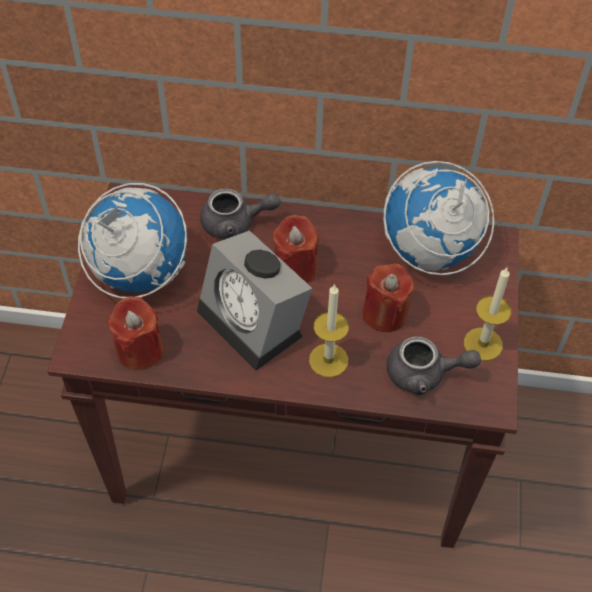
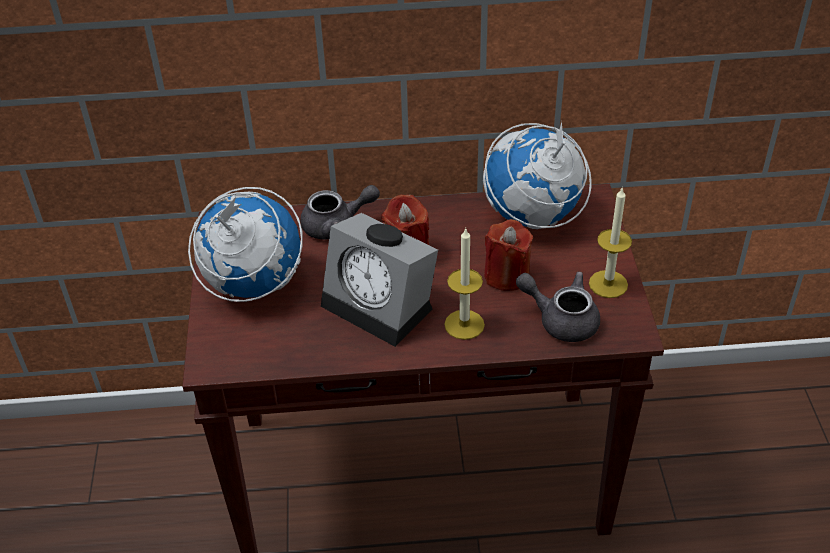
camera: 10 degrees left, 10 degrees down
(139, 350) = (273, 350): red candle -> none
(424, 374) = (561, 319): grey teapot -> grey teapot turned 150 degrees counterclockwise

